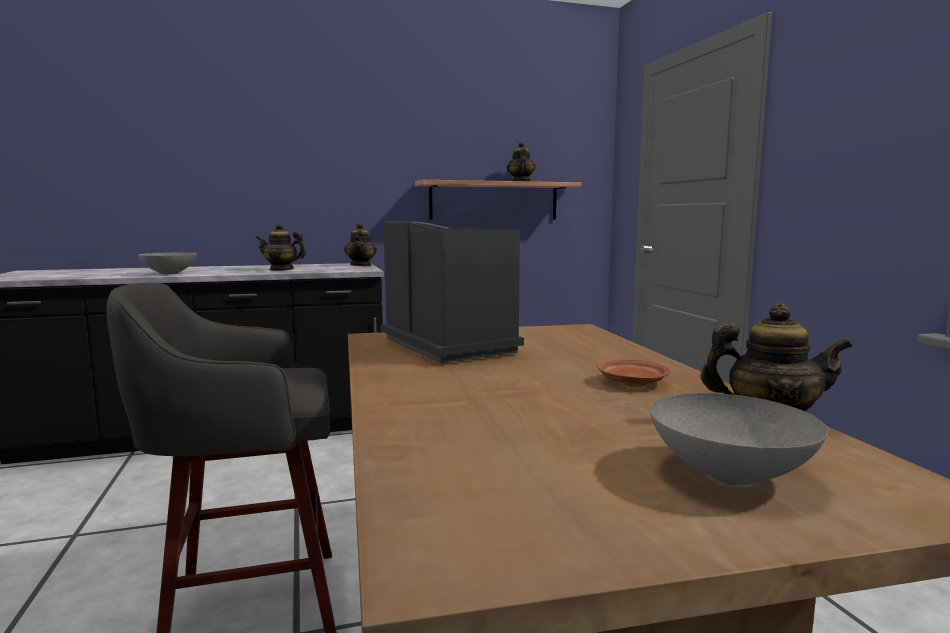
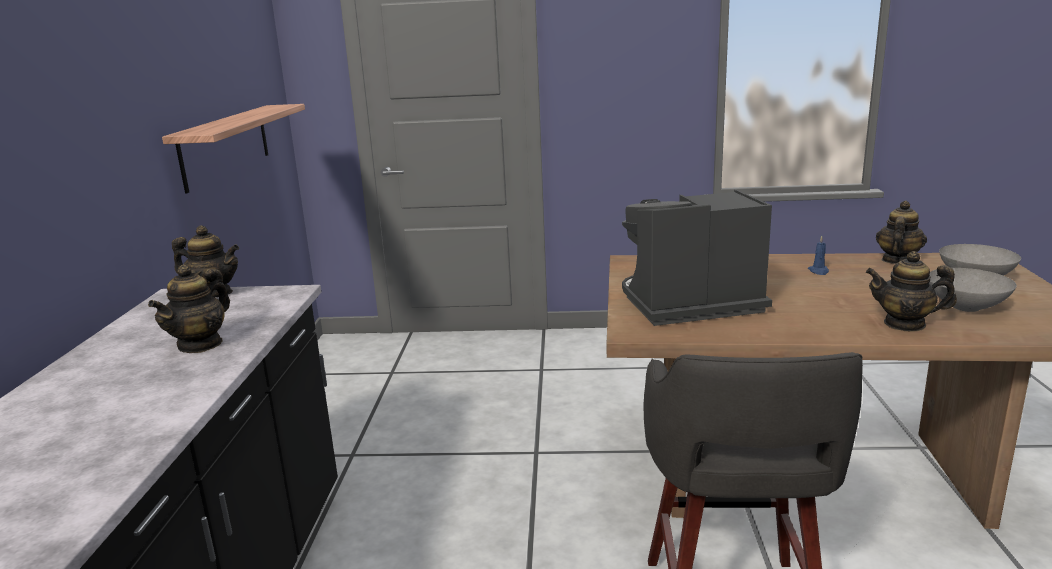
camera: 70 degrees left, 10 degrees up
(169, 273) = (125, 441): grey bowl -> grey bowl (967, 307)
(520, 181) = (258, 113): teapot -> teapot (905, 324)
(631, 382) = (818, 271): brown plate -> blue candle

